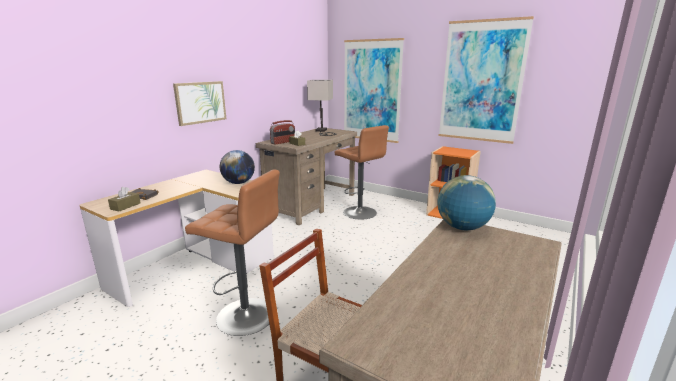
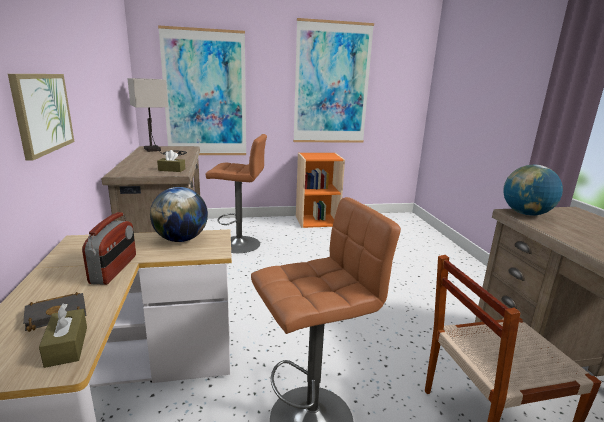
camera: 45 degrees left, 0 degrees up
(283, 142) = (145, 170): radio -> radio (114, 269)

